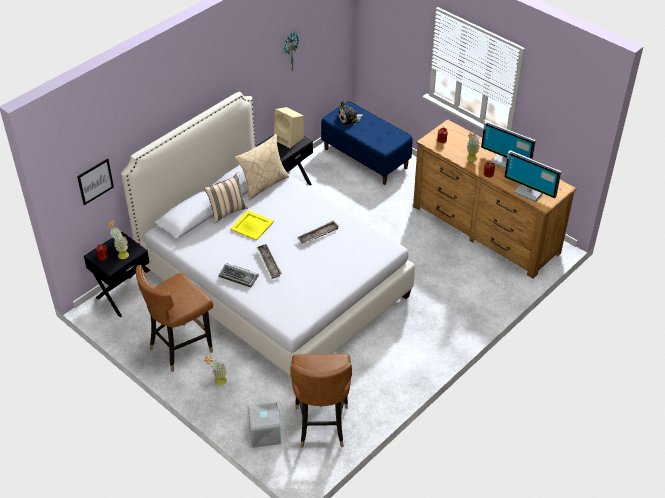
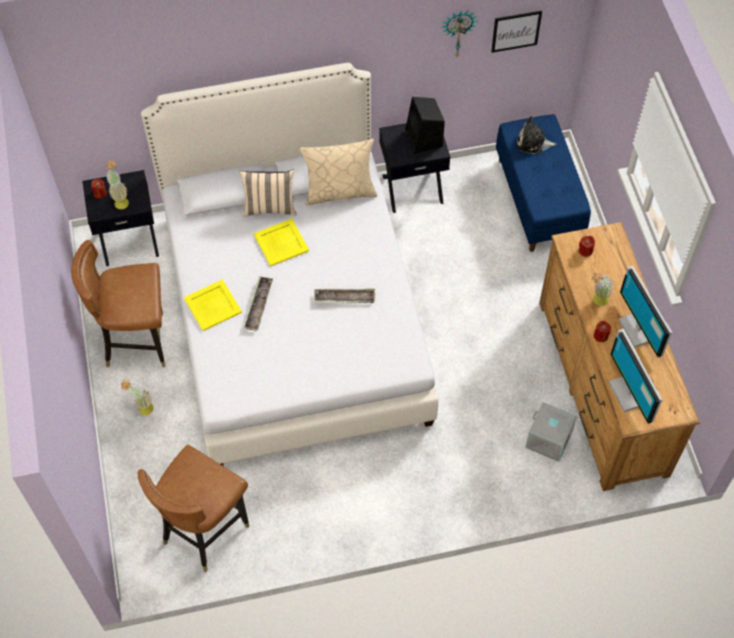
camera: 35 degrees right, 15 degrees up
(95, 181) = (105, 108): picture -> picture (516, 31)
(239, 277) = (213, 305): keyboard -> yellow tray
(264, 434) = (139, 503): grey storage box -> grey storage box (548, 440)
(289, 139) = (424, 139): beige speaker -> black speaker

